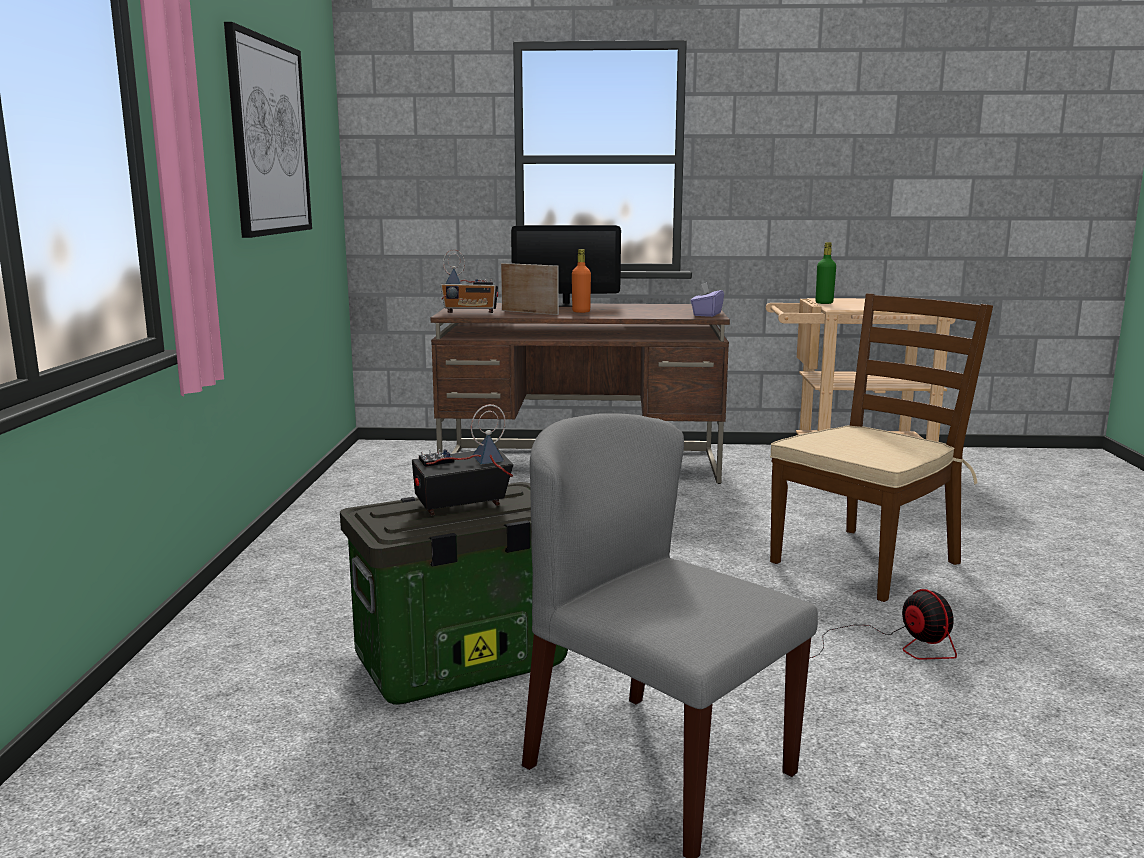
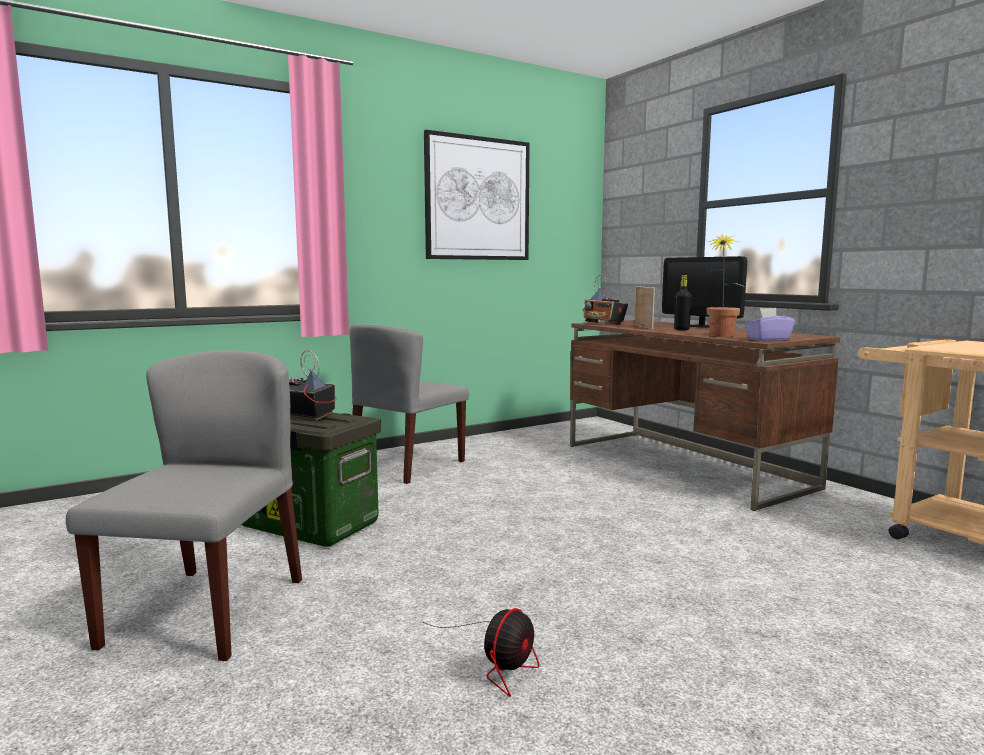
camera: 55 degrees right, 5 degrees down
(342, 562) = (408, 465): none -> grey chair
(581, 311) = (681, 329): orange bottle -> black bottle
(656, 315) = (720, 336): none -> potted plant
(824, 303) = (940, 343): green bottle -> none
(866, 562) = (688, 608): brown chair -> none

